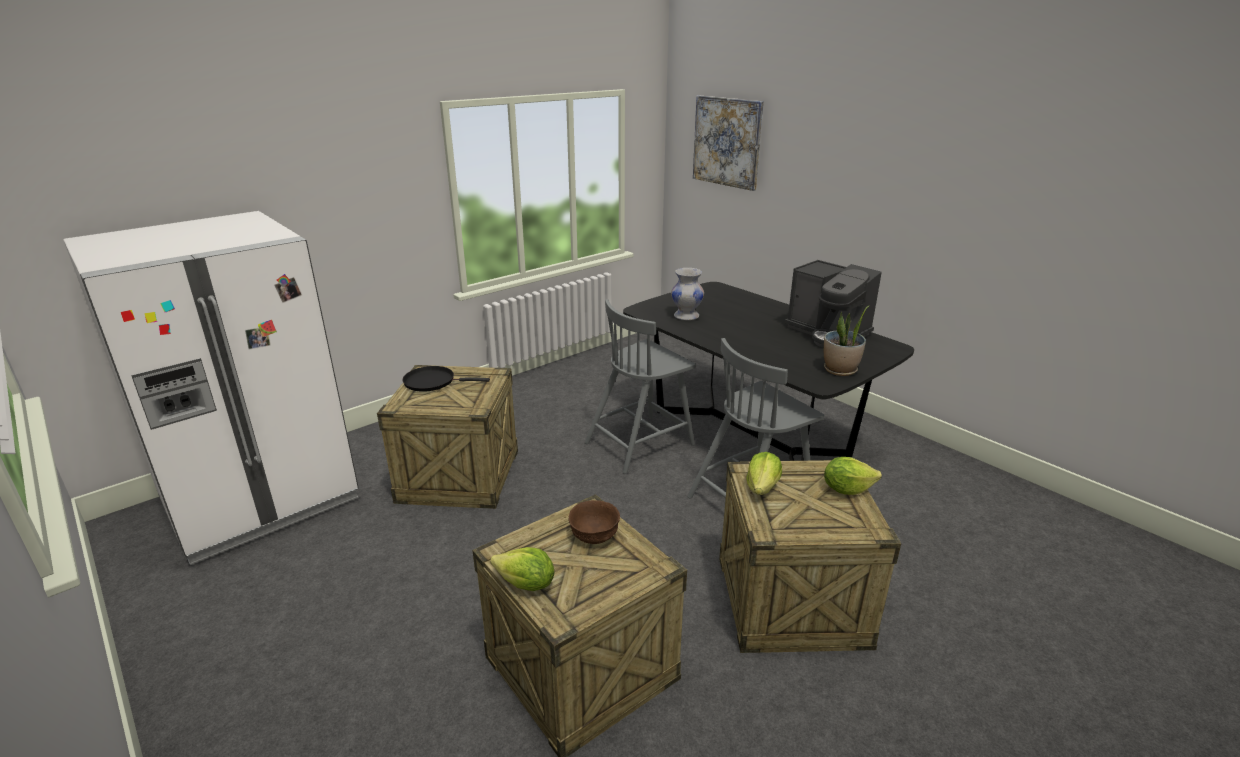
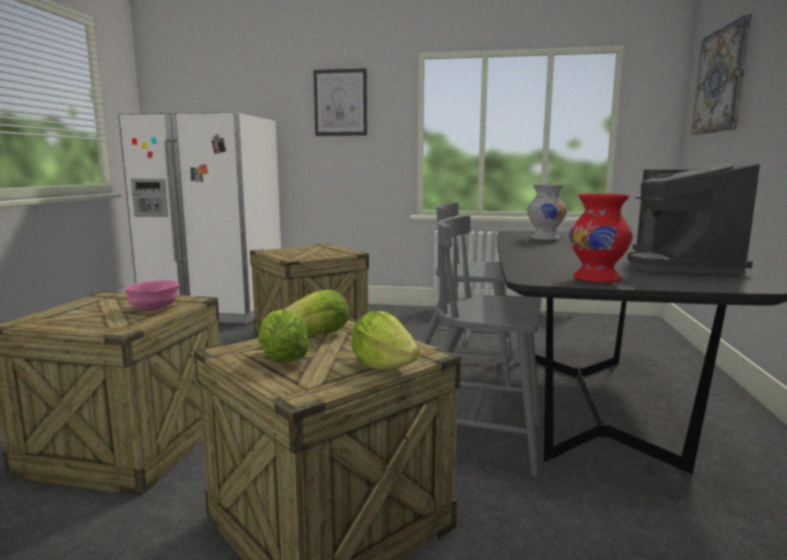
camera: 50 degrees right, 15 degrees down
(350, 172) = (340, 103): none -> picture
(433, 382) = (310, 248): black frying pan -> none
(526, 584) = (65, 308): lettuce -> lettuce (283, 359)
(595, 535) = (154, 308): brown bowl -> pink bowl
(840, 370) = (597, 279): potted plant -> red vase

